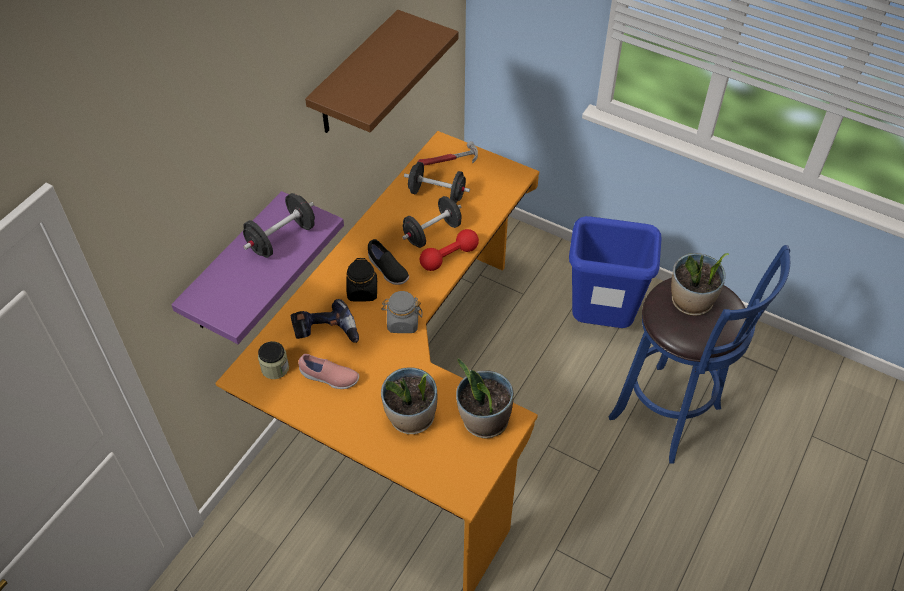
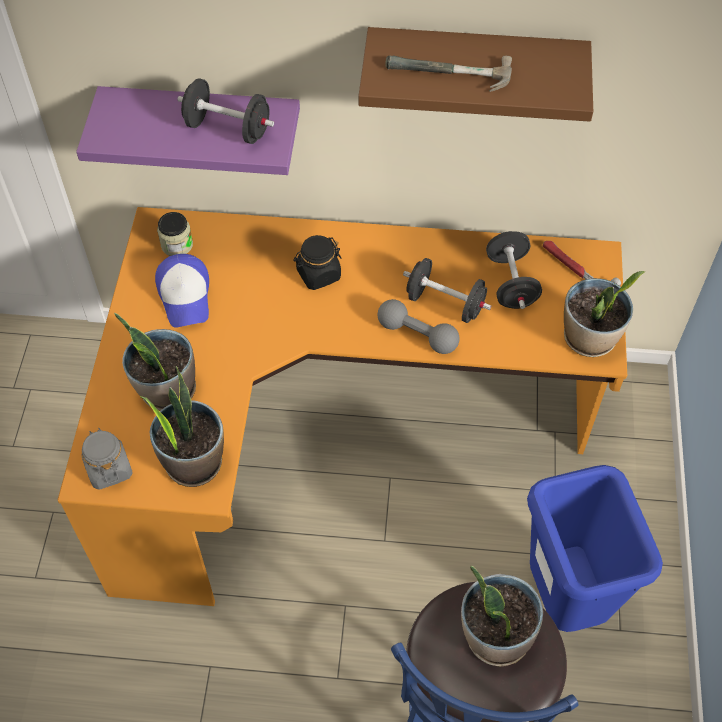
camera: 65 degrees right, 5 degrees up
(325, 333) = (243, 266): power drill -> none
(329, 378) = (185, 296): pink shoe -> cap
(383, 78) = (448, 76): none -> hammer
(387, 270) = (362, 284): black shoe -> none
(402, 322) = (294, 329): grey jar -> grey jar (109, 469)
(449, 257) = (417, 335): red dumbbell -> grey dumbbell
(503, 175) = (589, 339): none -> potted plant

